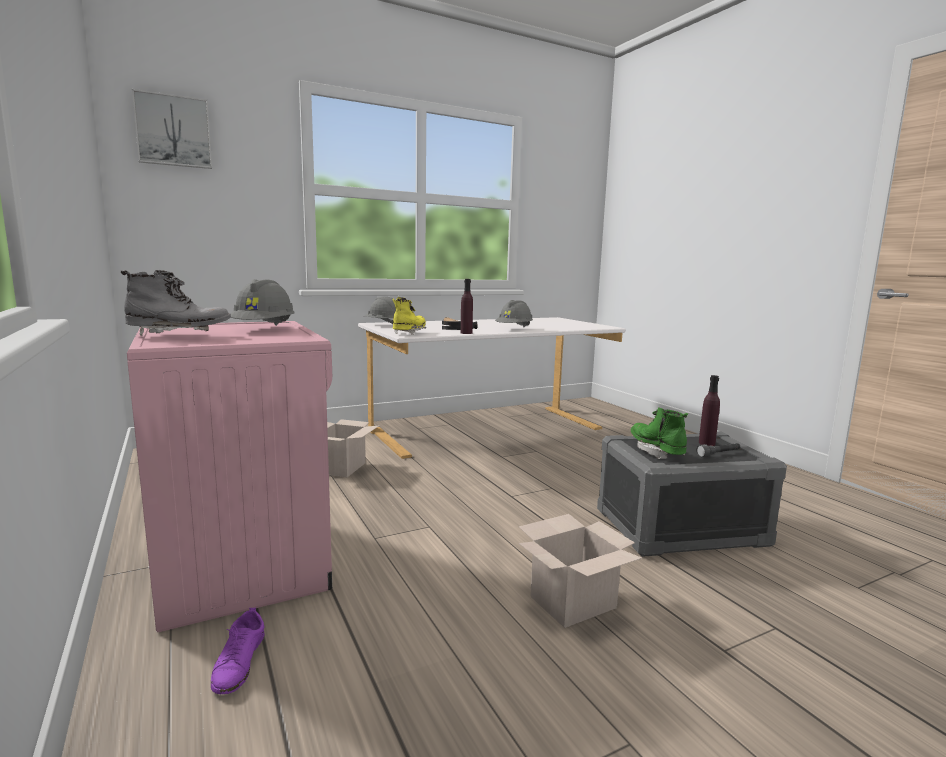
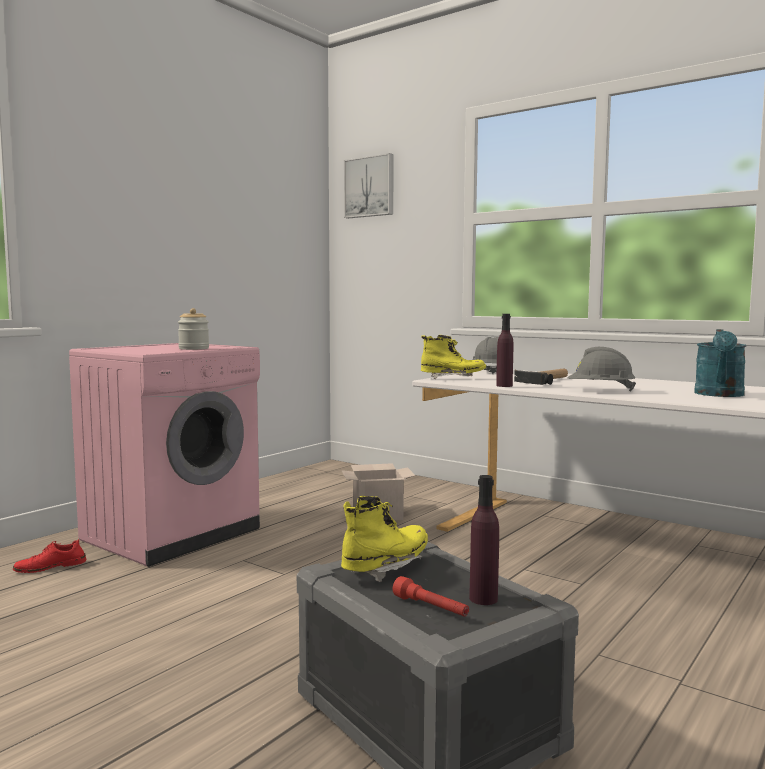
camera: 65 degrees right, 5 degrees down
(179, 335) = (136, 346): grey boot -> none
(239, 662) = (50, 567): purple shoe -> red shoe
(264, 329) = (194, 348): grey hard hat -> jar
(553, 324) = (719, 395): none -> turquoise watering can
(573, 601) = (170, 665): cardboard box -> none
(656, 451) = (385, 568): green boot -> yellow boot
(718, 454) = (431, 608): grey flashlight -> red flashlight

